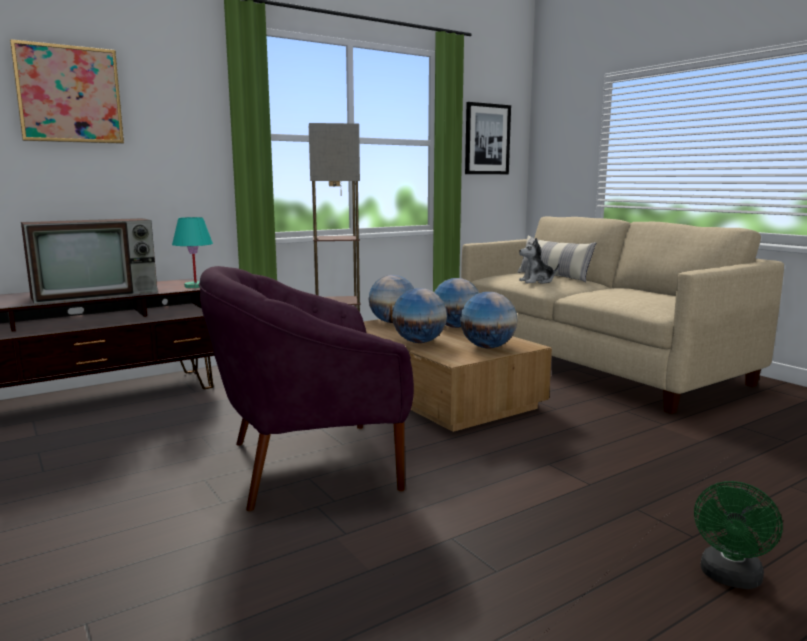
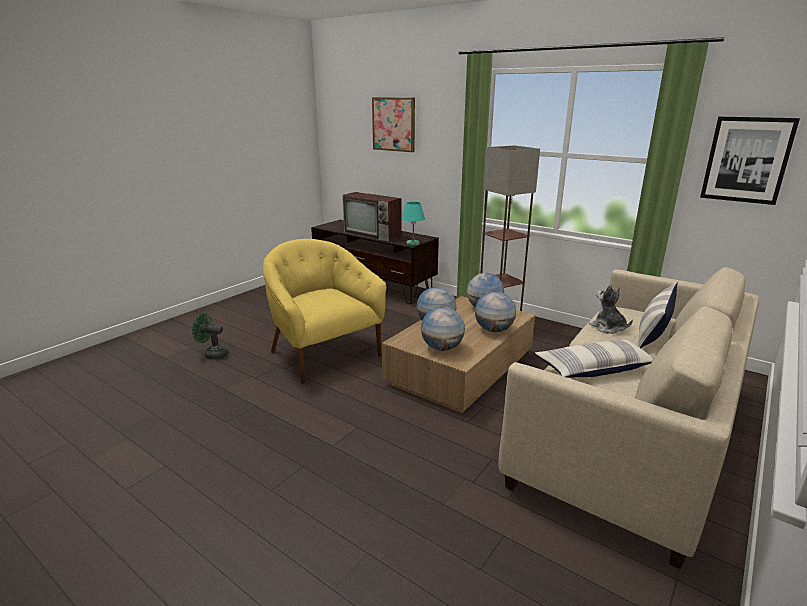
camera: 70 degrees right, 10 degrees up
(311, 464) = (323, 353): purple armchair -> yellow armchair
(616, 293) = (594, 368): none -> pillow
(730, 578) = (224, 502): green fan -> green fan (213, 354)

